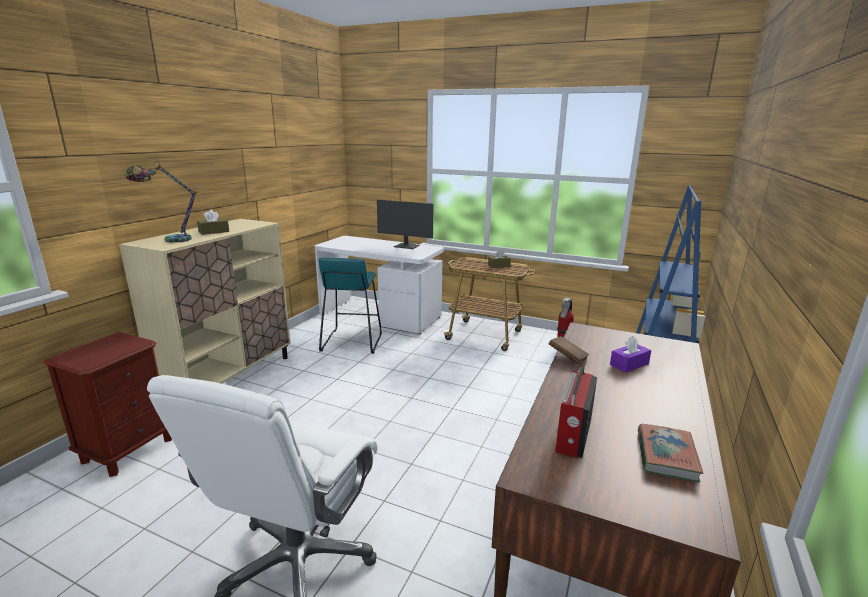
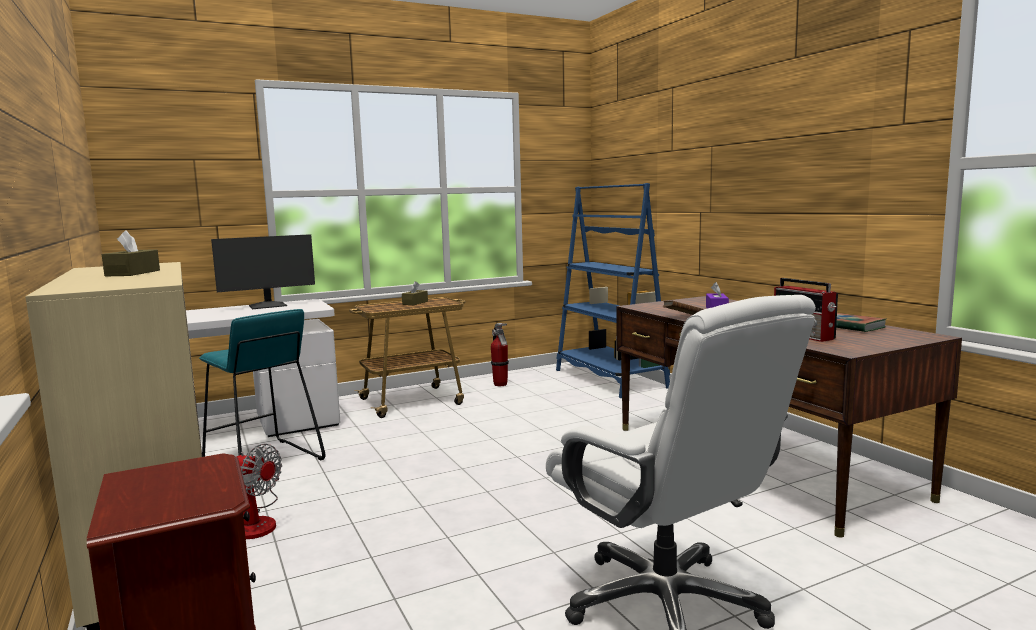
camera: 50 degrees left, 10 degrees down
(170, 240) = (109, 282): table lamp -> none
(290, 374) = (257, 522): none -> fan

